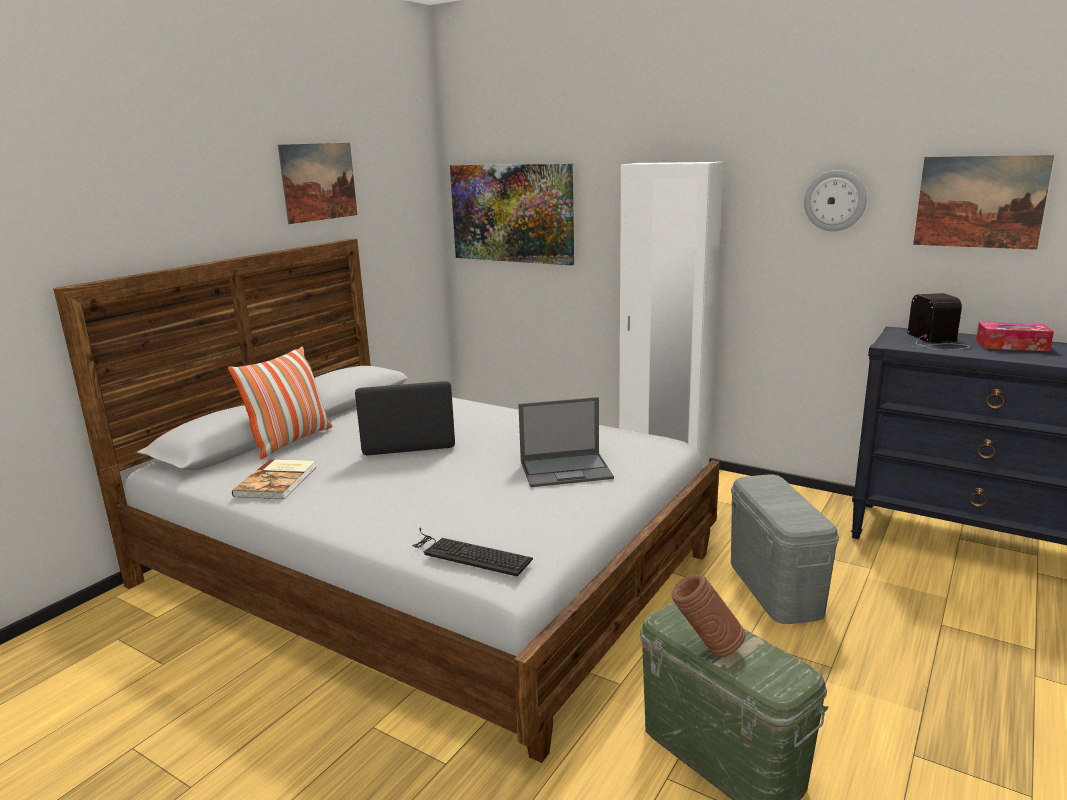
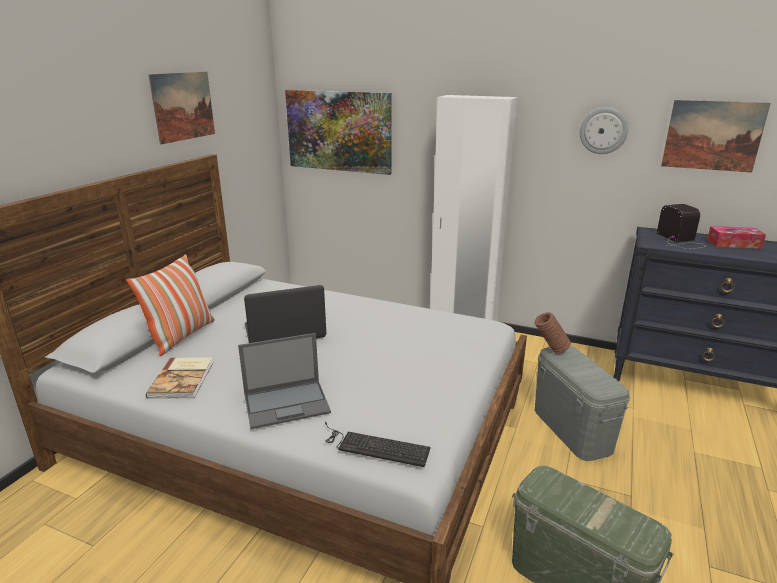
camera: 10 degrees left, 5 degrees up
(567, 470) = (424, 355): laptop -> laptop (287, 403)
(706, 649) = (576, 513): brown vase -> brown vase (550, 351)

